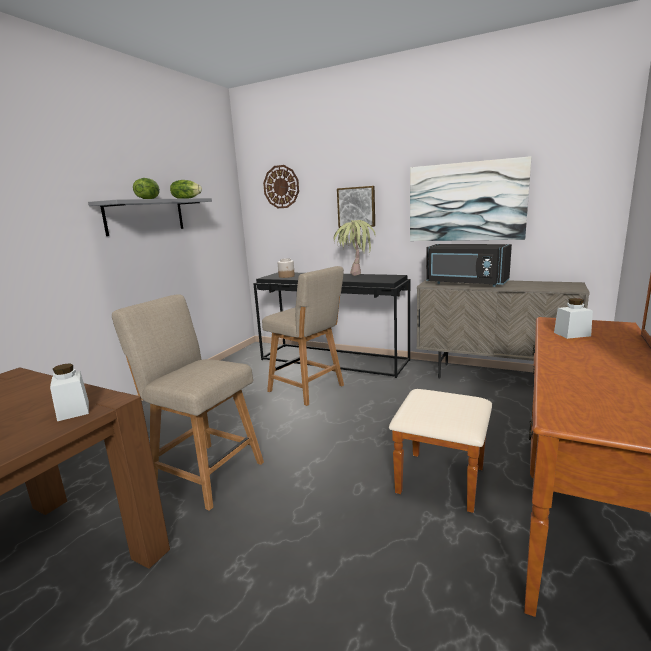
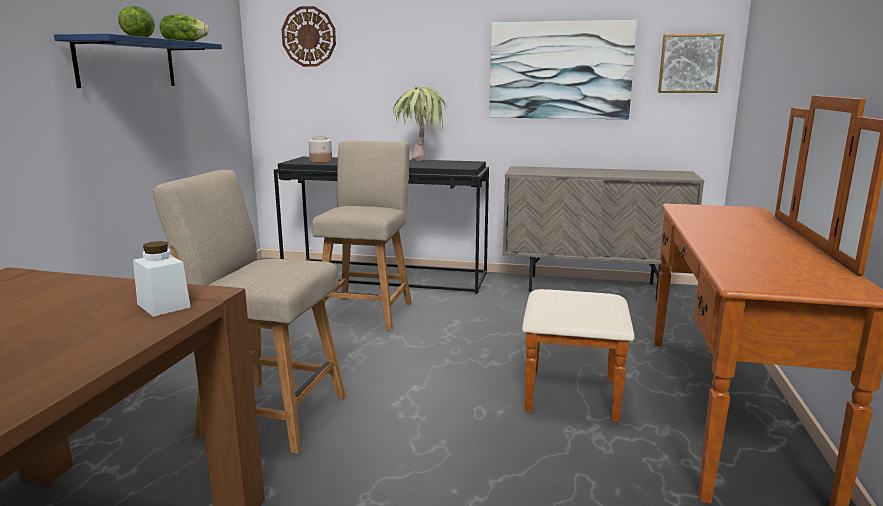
camera: 15 degrees left, 0 degrees up
(145, 216) = (127, 63): grey shelf -> blue shelf
(308, 389) = (367, 311): beige chair -> beige chair turned 105 degrees counterclockwise
(356, 207) = (418, 70): picture -> picture (689, 63)
(465, 283) = (562, 171): black microwave -> none
(572, 334) = (709, 217): white jar -> none

